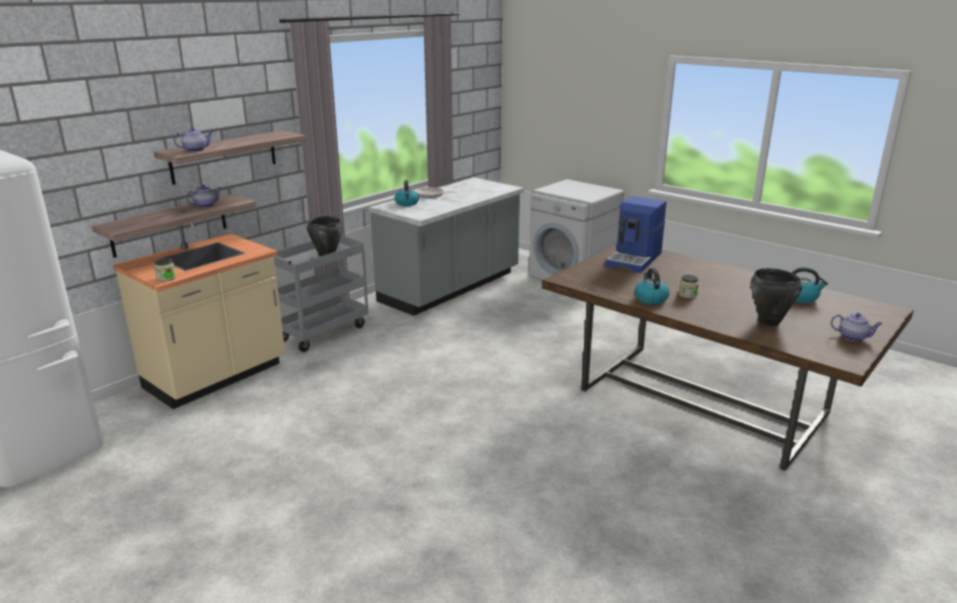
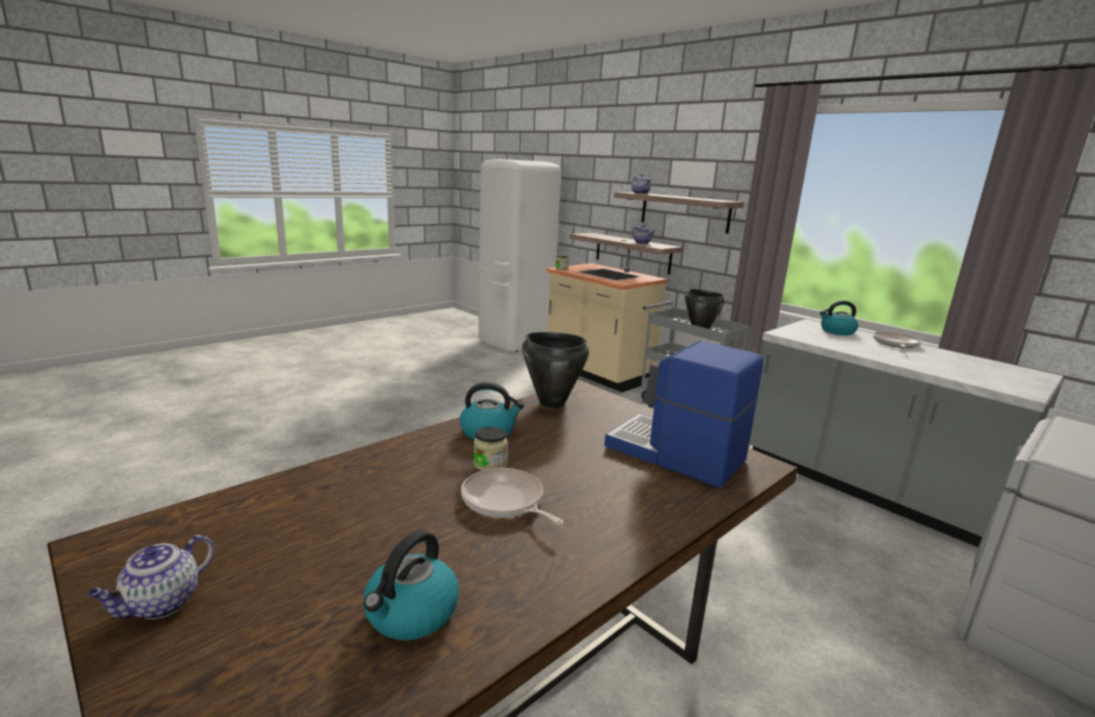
camera: 95 degrees right, 5 degrees down
(717, 289) = (505, 502): none -> frying pan
(769, 322) = (326, 513): black cooking pot -> black cooking pot (551, 403)

